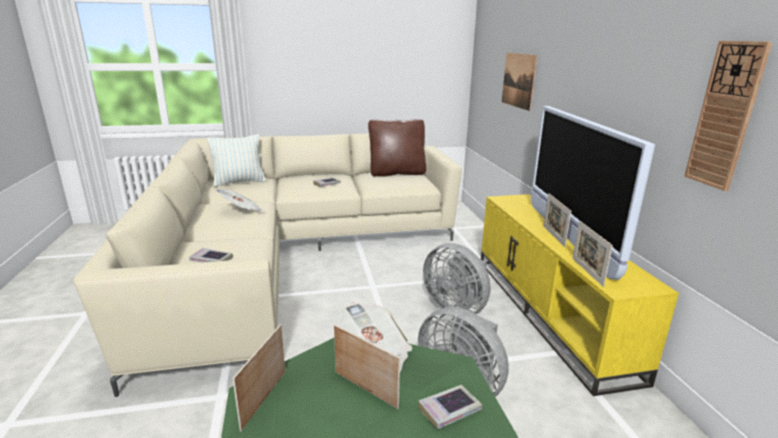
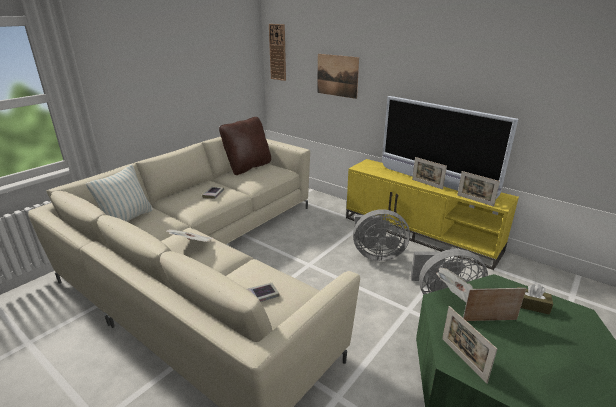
camera: 40 degrees left, 5 degrees up
(449, 410) = (531, 305): book -> brown tissue box
(725, 116) = (541, 97): wall clock -> wall clock (278, 52)

